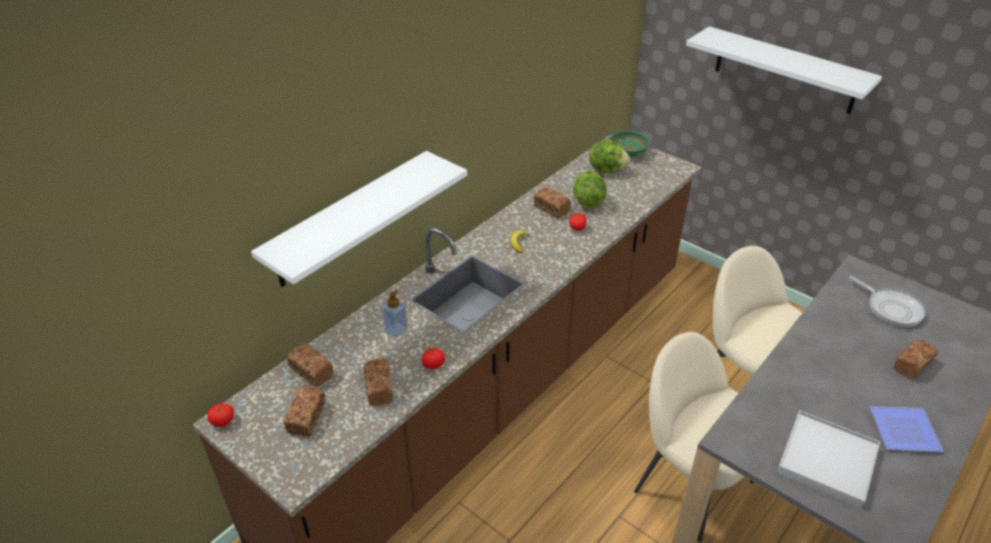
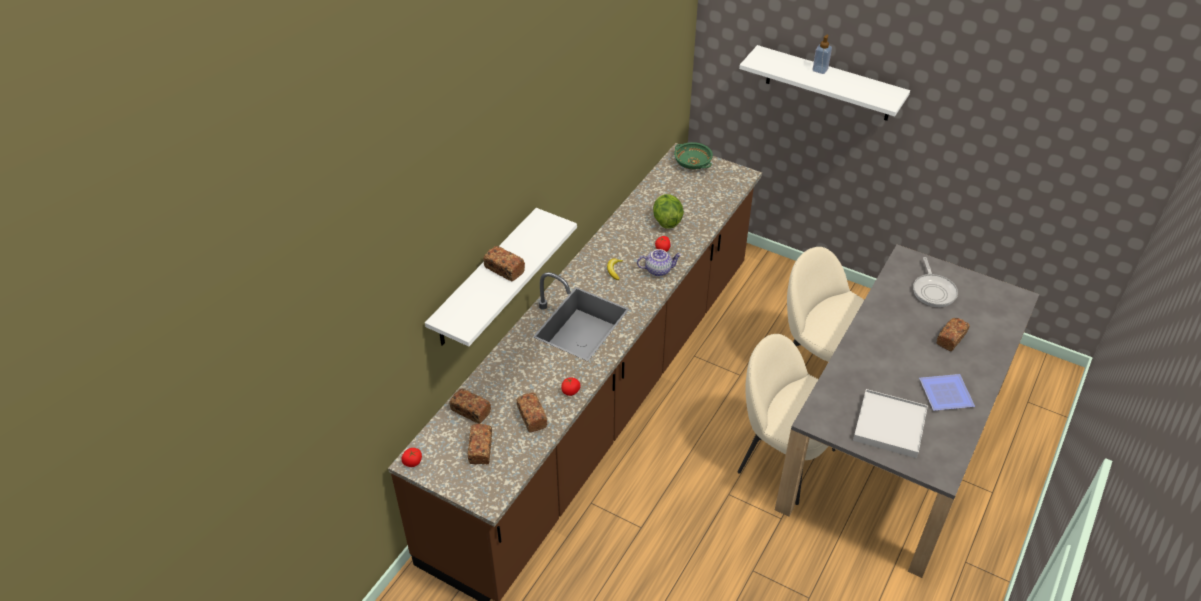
camera: 10 degrees left, 5 degrees up
(396, 330) = (530, 366): soap dispenser -> soap dispenser (820, 70)
(551, 209) = (635, 232): bread -> bread (504, 269)
(568, 248) = (658, 270): none -> teapot
(606, 169) = (677, 185): lettuce -> none
(891, 308) = (933, 291): frying pan -> frying pan turned 45 degrees clockwise

